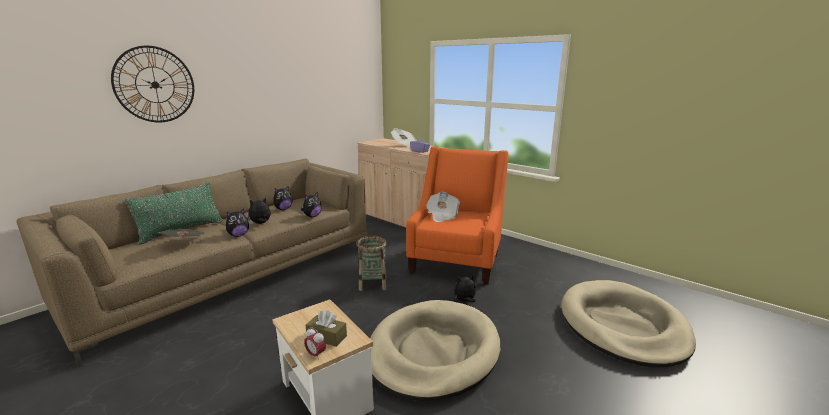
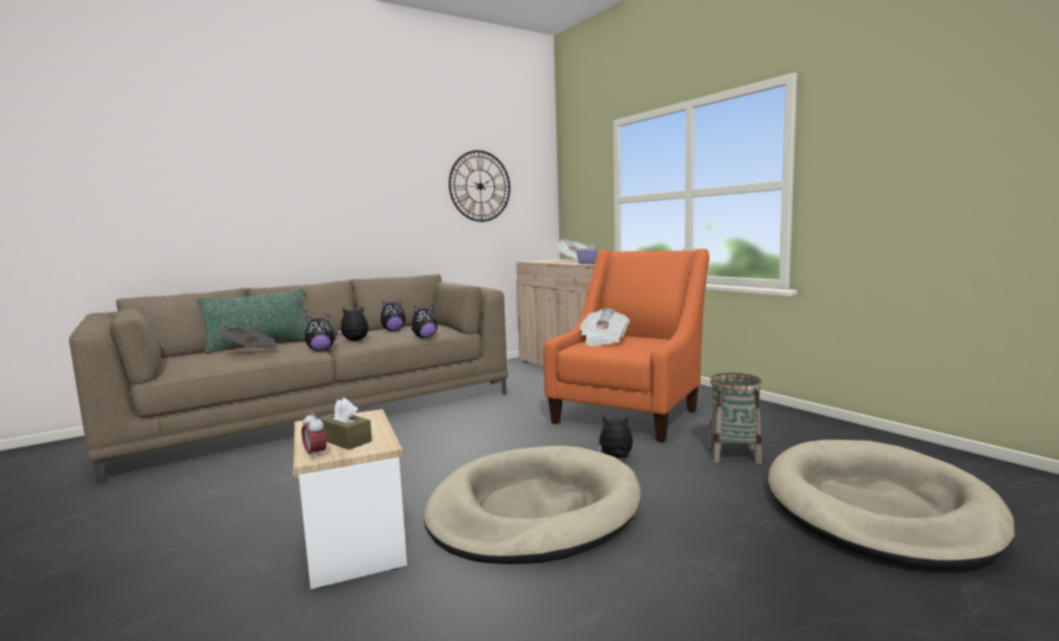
camera: 15 degrees right, 10 degrees down
(155, 85) = (257, 174): wall clock -> wall clock (480, 186)
(373, 283) = (492, 431): basket -> basket (734, 454)

